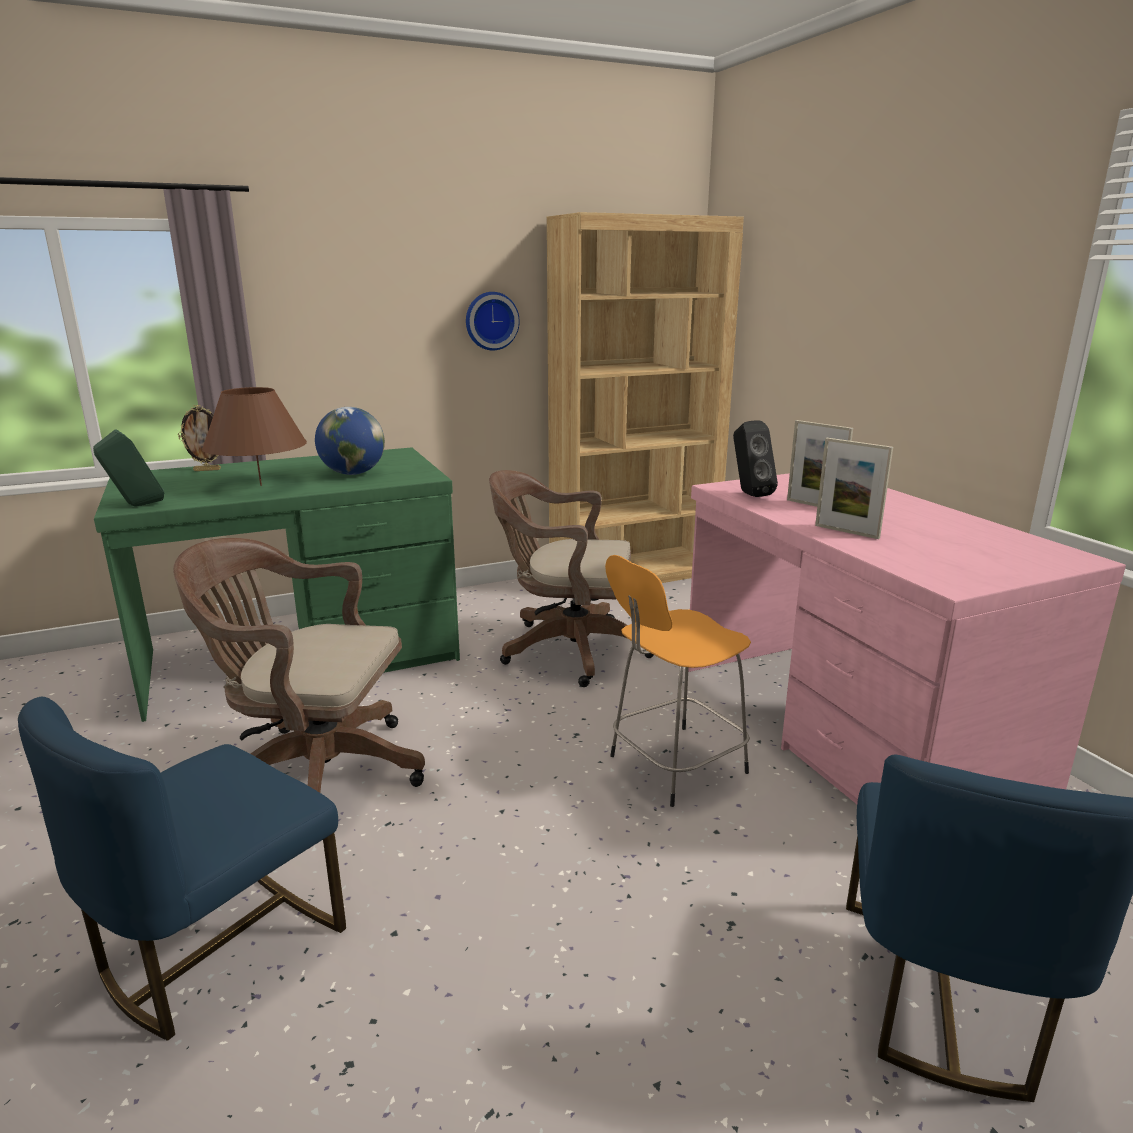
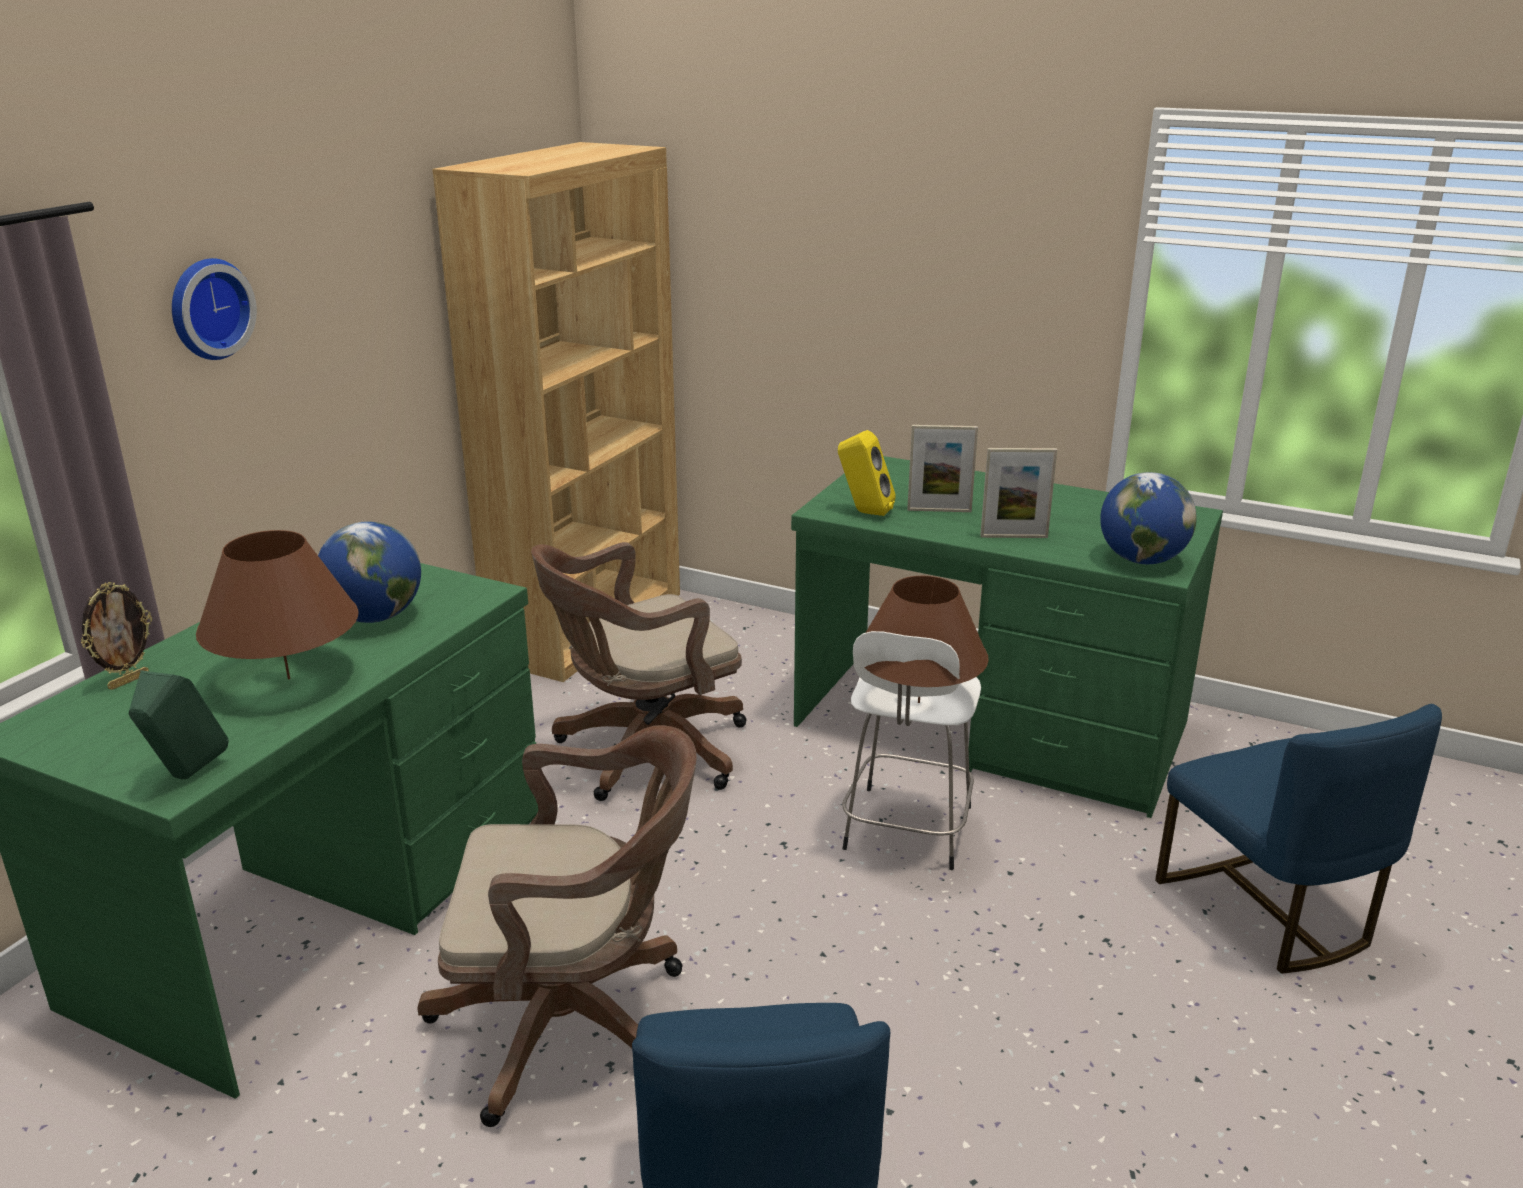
camera: 40 degrees left, 5 degrees up
(314, 771) = (576, 1024): brown office chair -> brown office chair turned 150 degrees counterclockwise
(491, 321) = (387, 331): wall clock -> wall clock (207, 308)
(672, 642) = (918, 702): none -> brown table lamp
(674, 766) = (906, 831): orange stool -> white stool
(748, 494) = (864, 512): black speaker -> yellow speaker
(847, 727) = (990, 725): pink desk -> green desk
(945, 572) = (1141, 560): none -> globe

